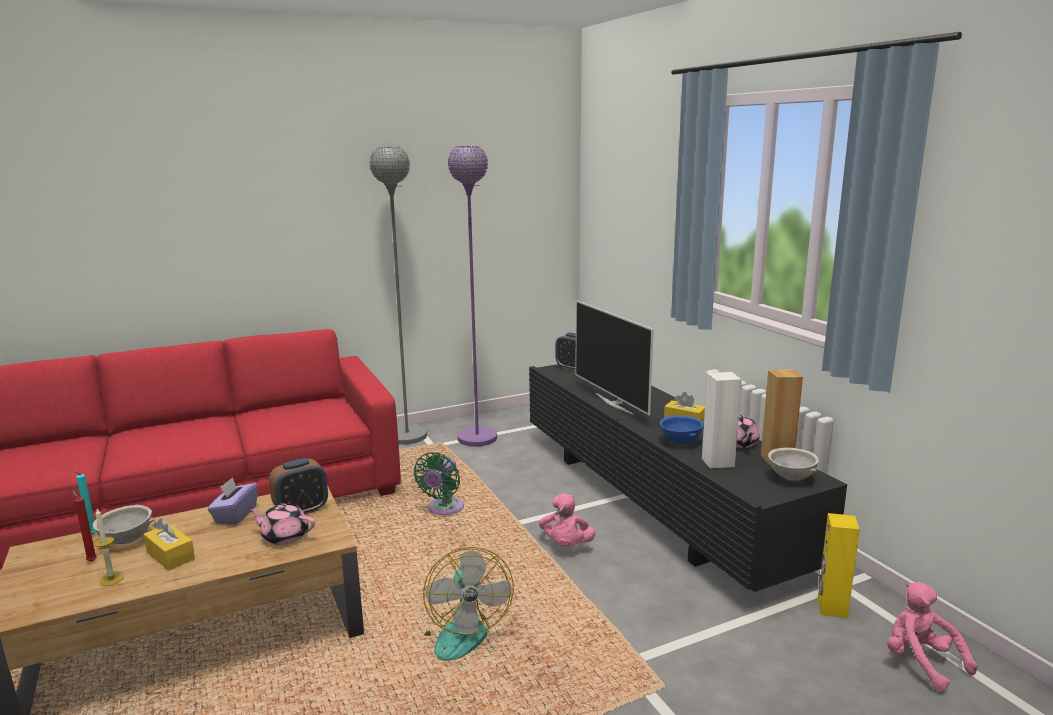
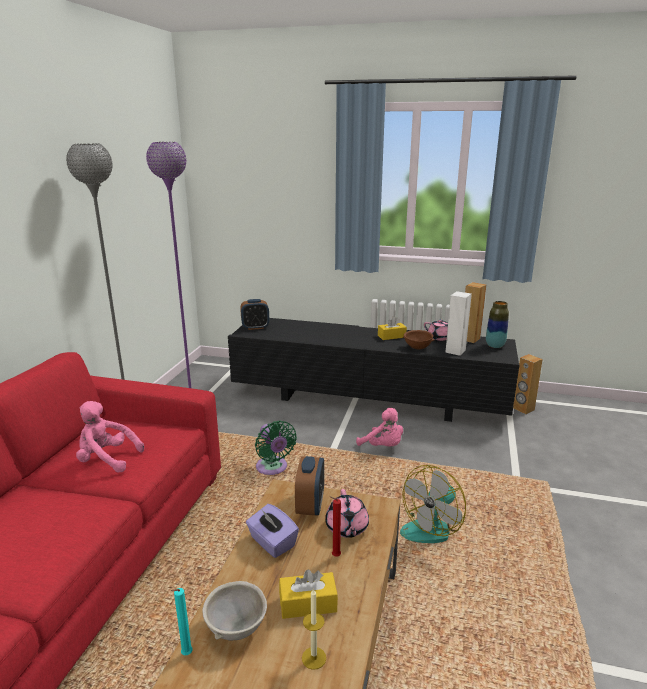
camera: 50 degrees left, 5 degrees up
(91, 561) = (253, 667): red candle -> red candle (334, 556)
(284, 536) = (346, 527): pink teapot -> pink teapot turned 60 degrees counterclockwise
(459, 631) = (432, 527): fan -> fan turned 105 degrees clockwise
(614, 403) = (335, 340): television -> none
(680, 442) = (417, 348): blue bowl -> brown bowl
(791, 478) = (495, 345): grey bowl -> vase
(831, 608) = (523, 409): yellow speaker -> brown speaker
(921, 662) = (578, 413): pink plush toy -> pink plush toy (107, 459)

